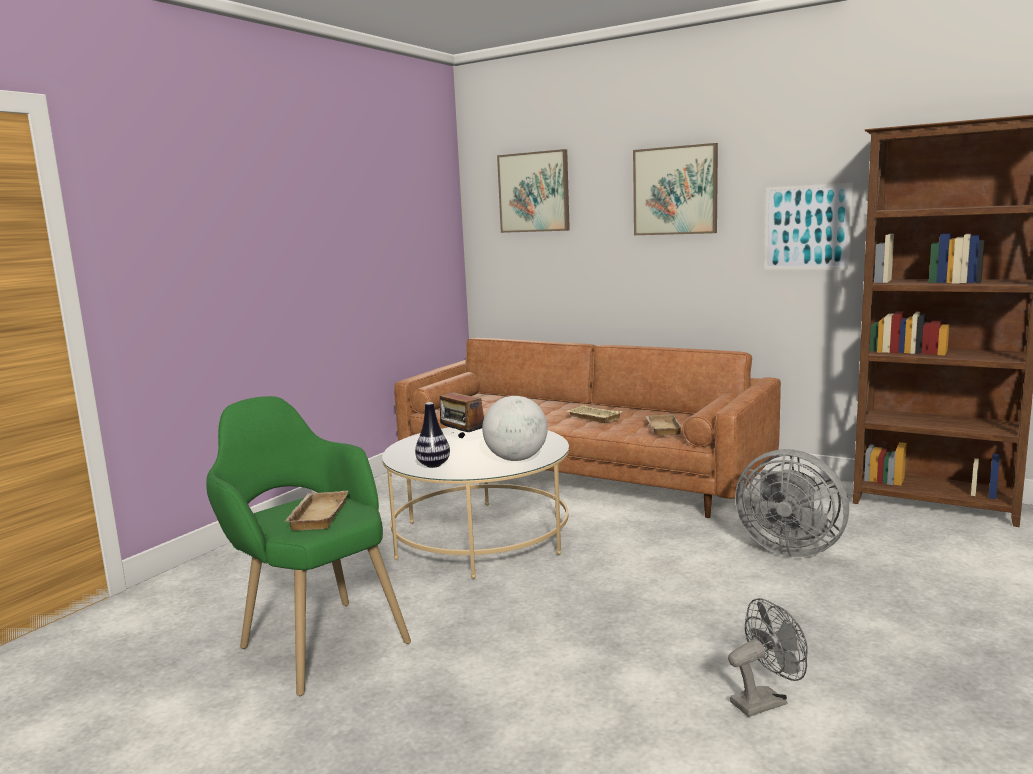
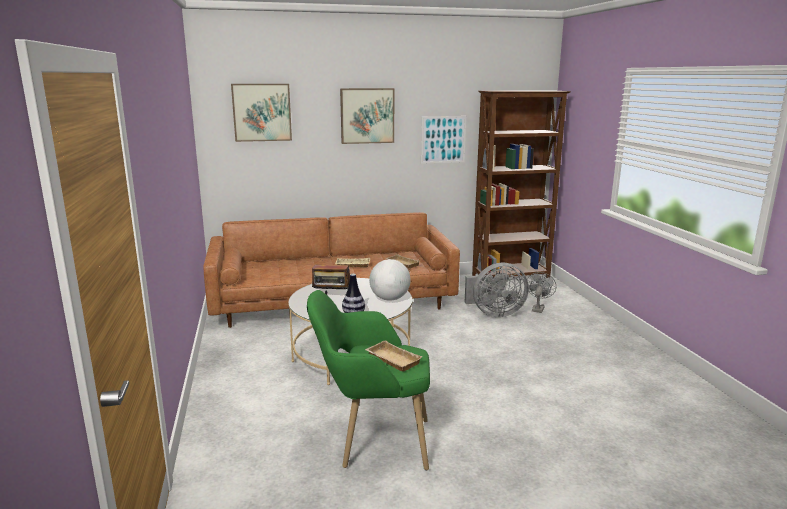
camera: 45 degrees left, 5 degrees up
(765, 701) = (588, 378): grey fan -> grey fan (538, 308)

